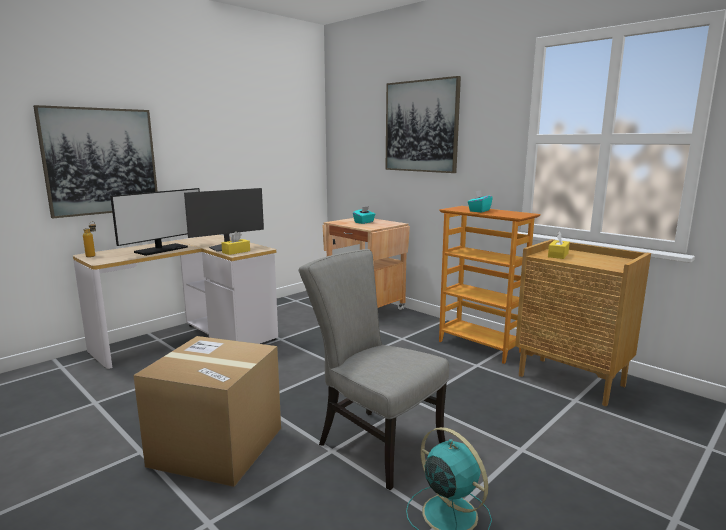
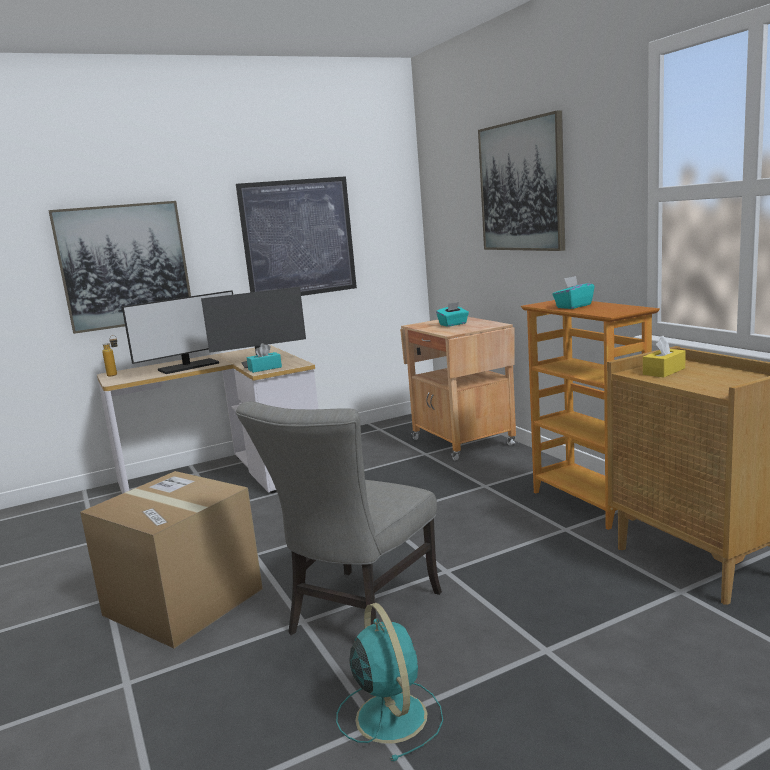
camera: 20 degrees right, 0 degrees up
(236, 252) = (265, 368): yellow tissue box -> turquoise tissue box
(241, 151) = (298, 238): none -> picture
(373, 441) = (358, 616): grey chair -> grey chair turned 120 degrees counterclockwise

